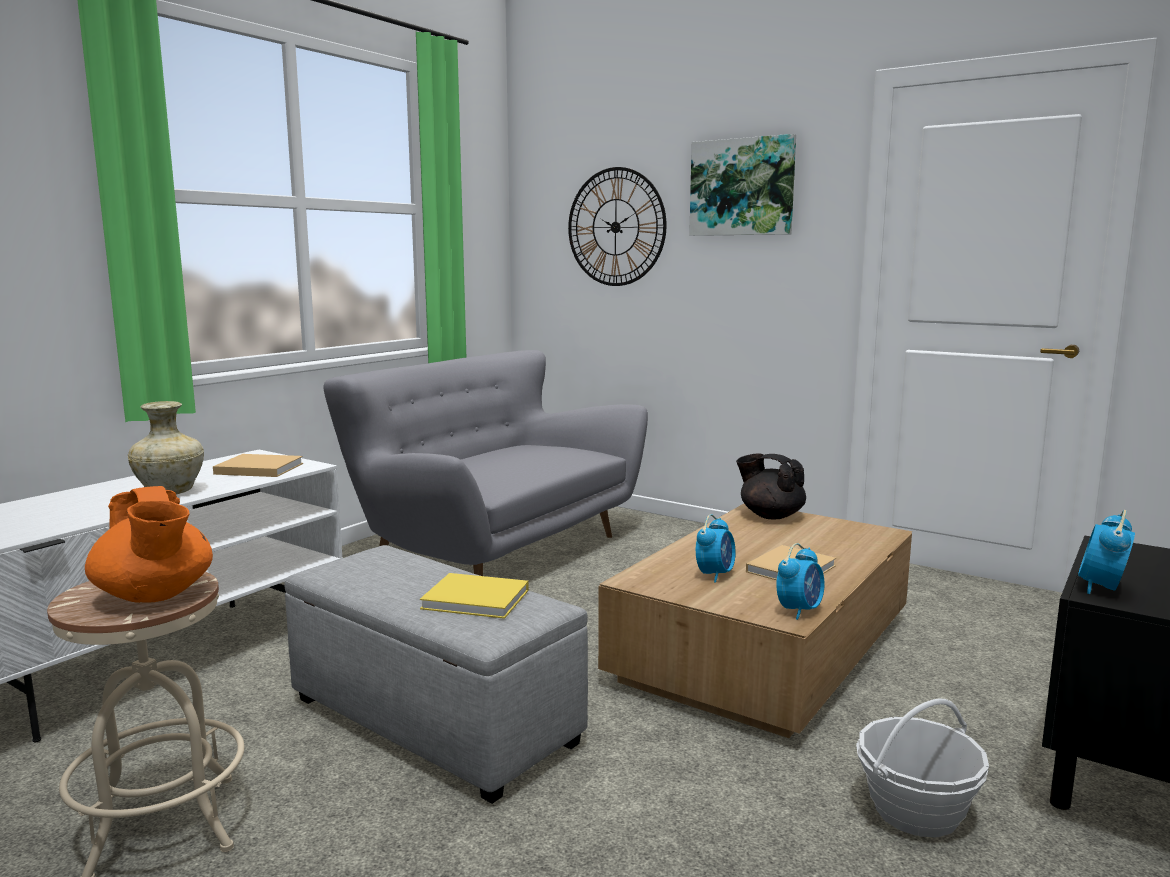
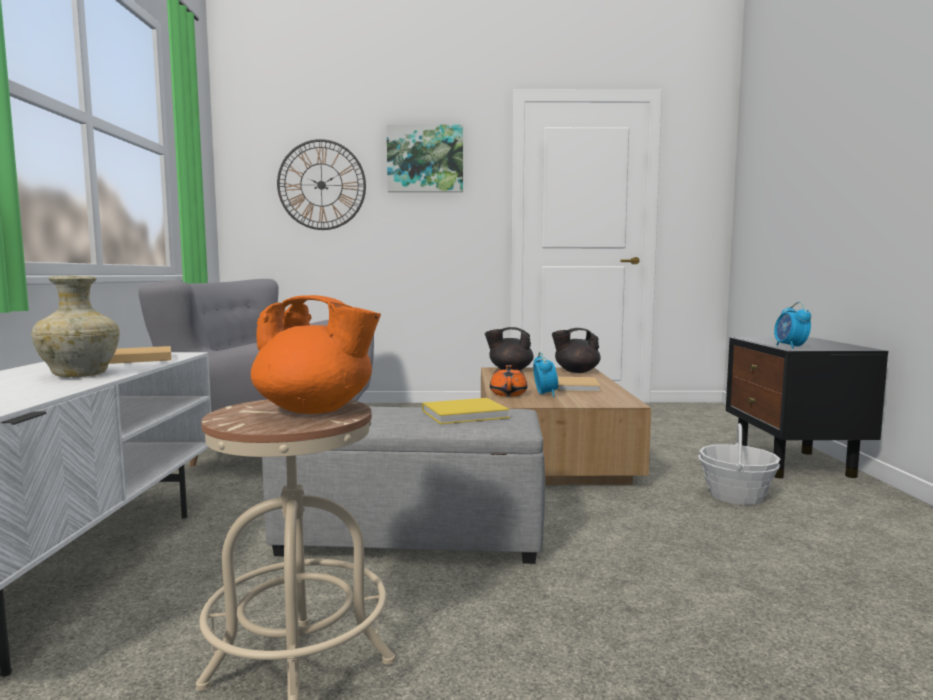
camera: 35 degrees left, 5 degrees down
(671, 563) = (508, 394): none -> orange teapot
(799, 610) = (623, 399): alarm clock -> none
(860, 536) = (576, 371): none -> black teapot

